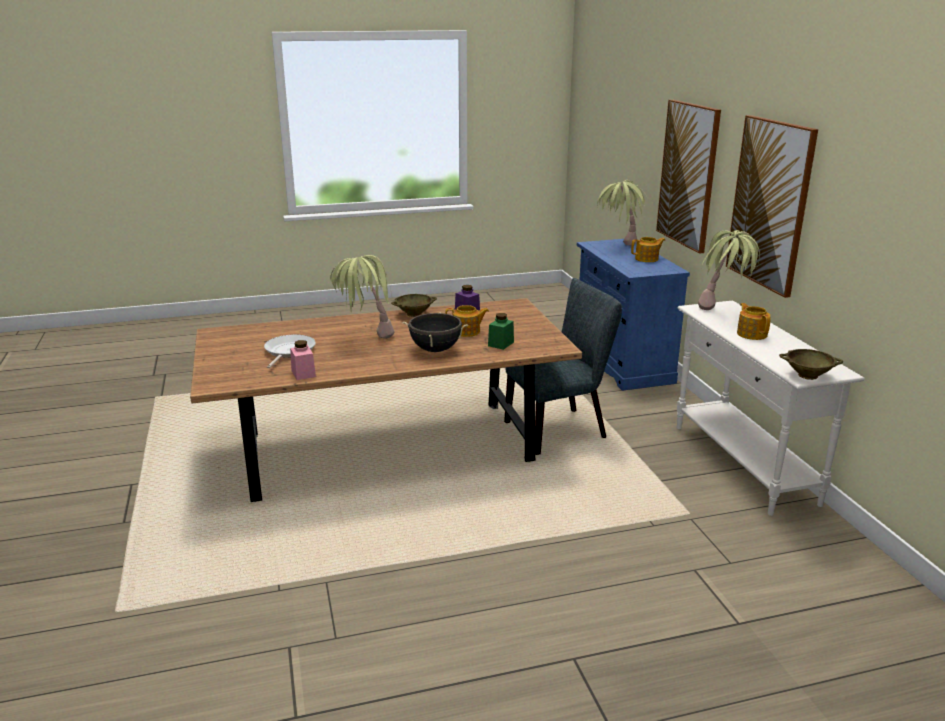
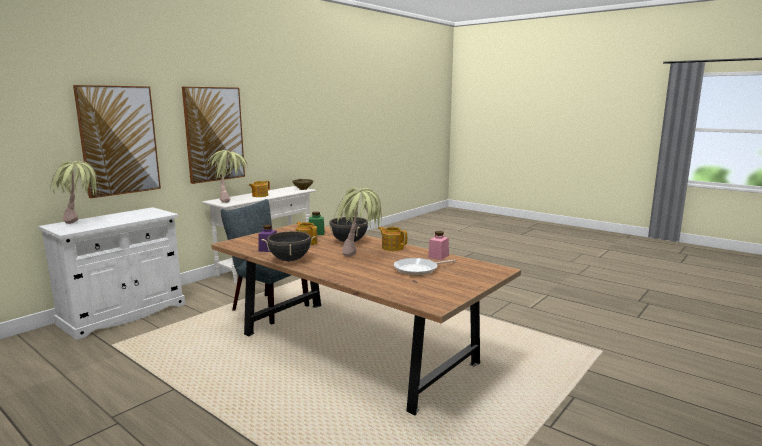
camera: 125 degrees left, 10 degrees down
(414, 314) = (289, 260): beige bowl -> black cooking pot
(621, 362) = (123, 314): blue cabinet -> white cabinet
(647, 259) = (119, 215): teapot -> teapot (392, 247)

